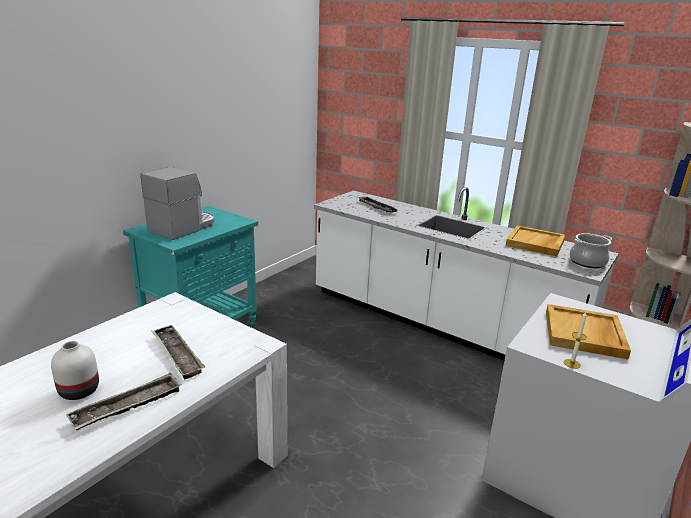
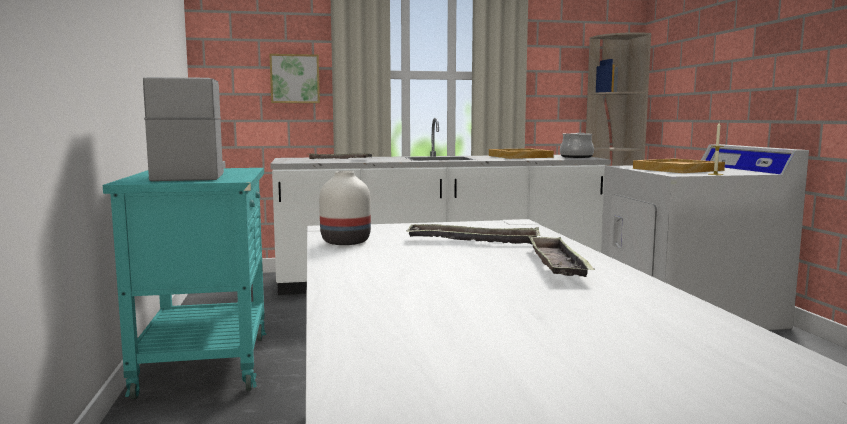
camera: 45 degrees left, 15 degrees down
(78, 390) = (476, 273): white vase -> white vase (344, 242)
(381, 129) = (295, 79): none -> picture

